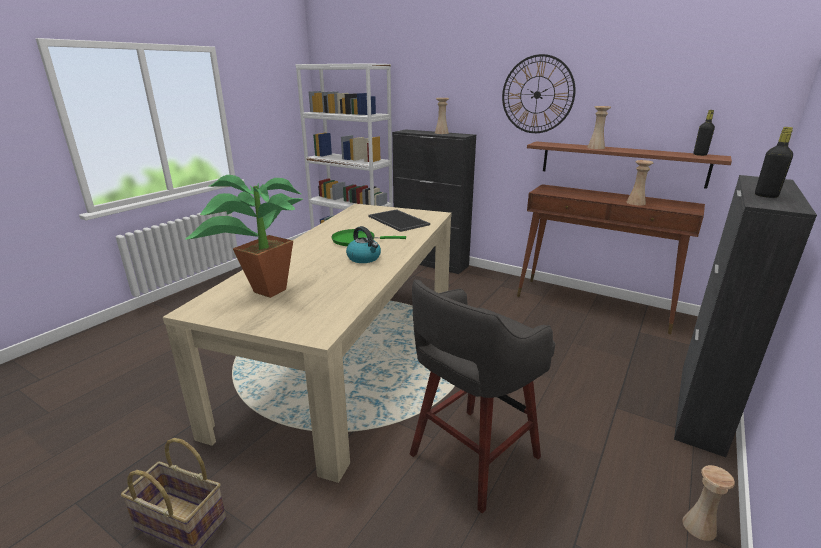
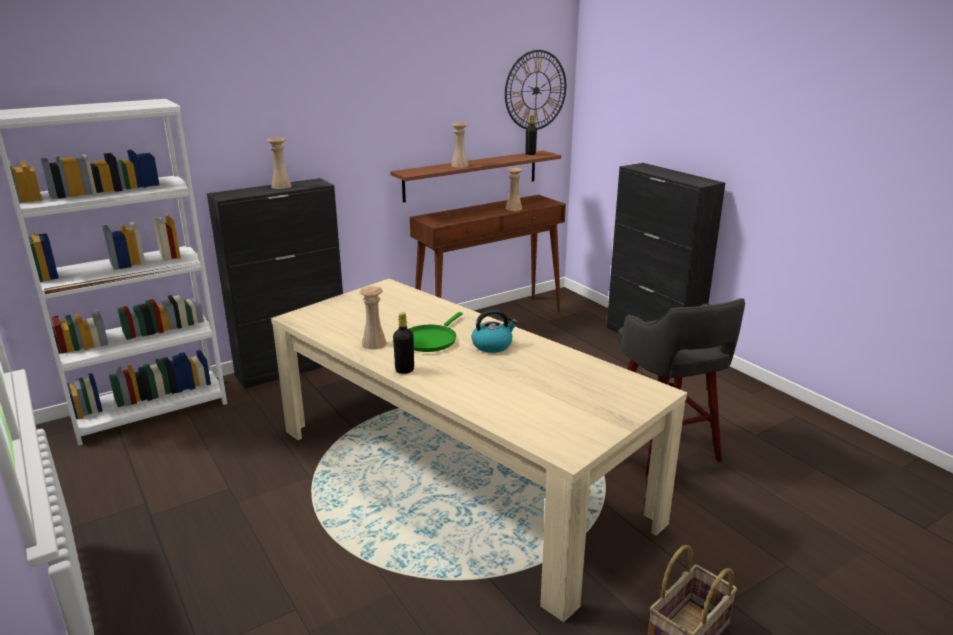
camera: 65 degrees left, 0 degrees up
(263, 292) = (546, 409): potted plant -> none
(399, 220) = (385, 307): tray -> none
(537, 95) = (384, 119): wall clock -> wall clock (536, 90)
(699, 526) = (751, 389): beige vase -> beige vase (374, 343)
(766, 196) = (681, 178): black bottle -> black bottle (404, 370)

